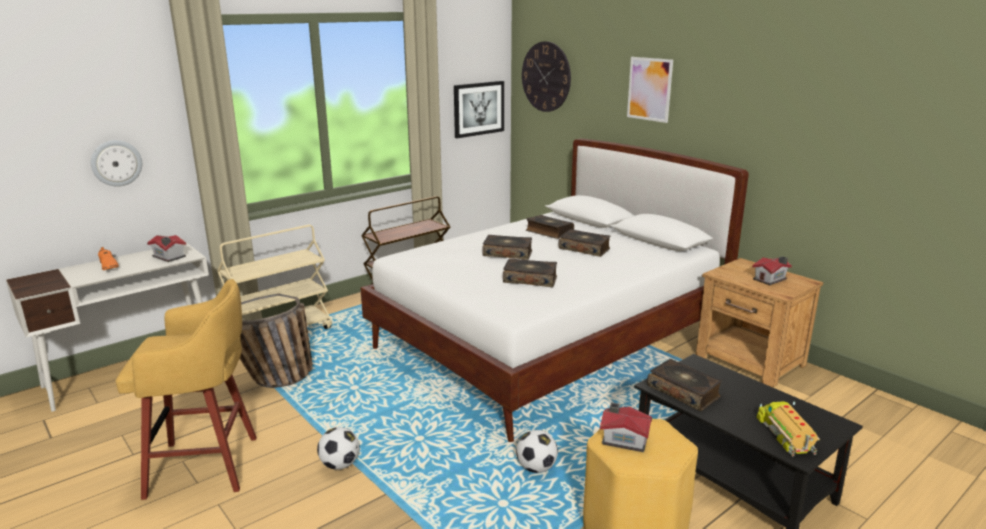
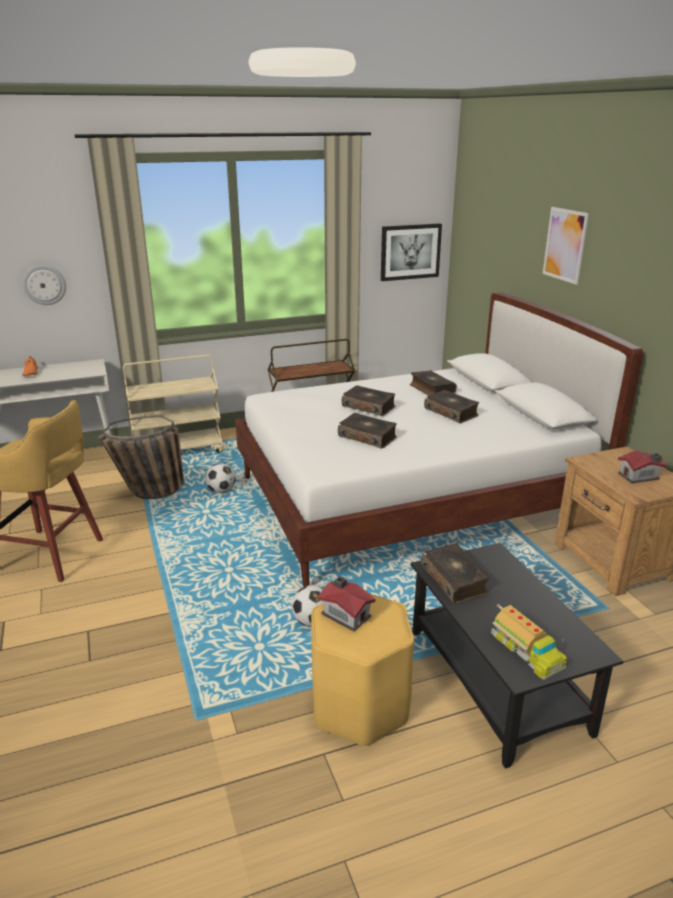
camera: 20 degrees right, 5 degrees up
(168, 257) = (79, 371): toy house -> none
(340, 465) = (150, 578): football -> football (221, 491)
(546, 77) = (479, 222): wall clock -> none
(786, 435) = (525, 650): toy truck -> toy truck turned 135 degrees clockwise

